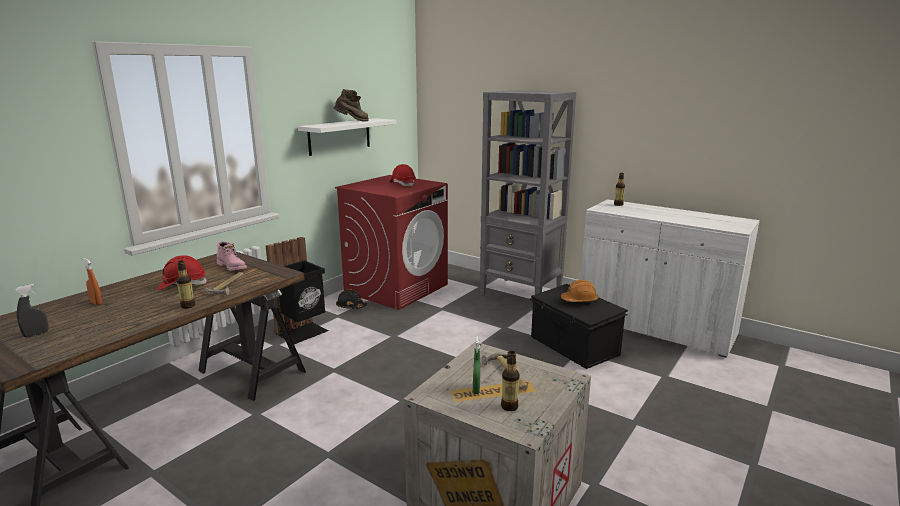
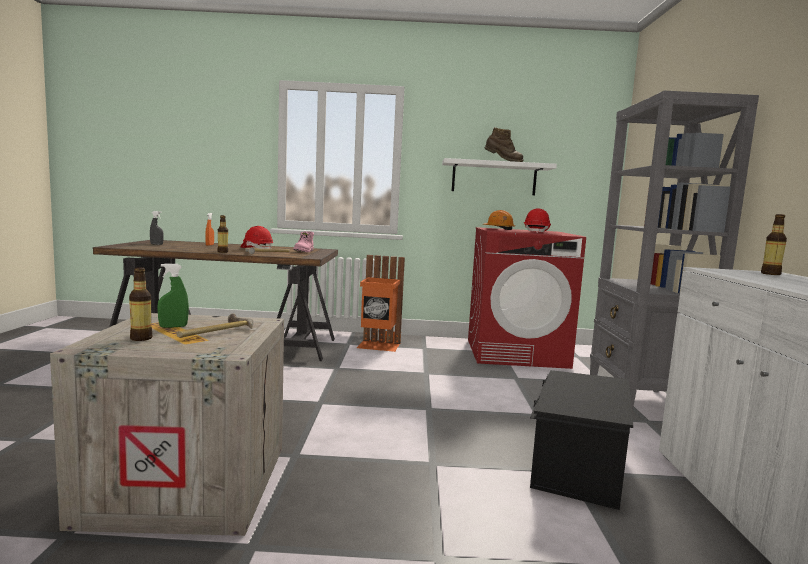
camera: 55 degrees right, 10 degrees down
(303, 332) = (379, 346): black trash can -> orange trash can
(351, 306) = (448, 348): black hard hat -> none
(579, 300) = (592, 392): orange hard hat -> orange hard hat (498, 229)

